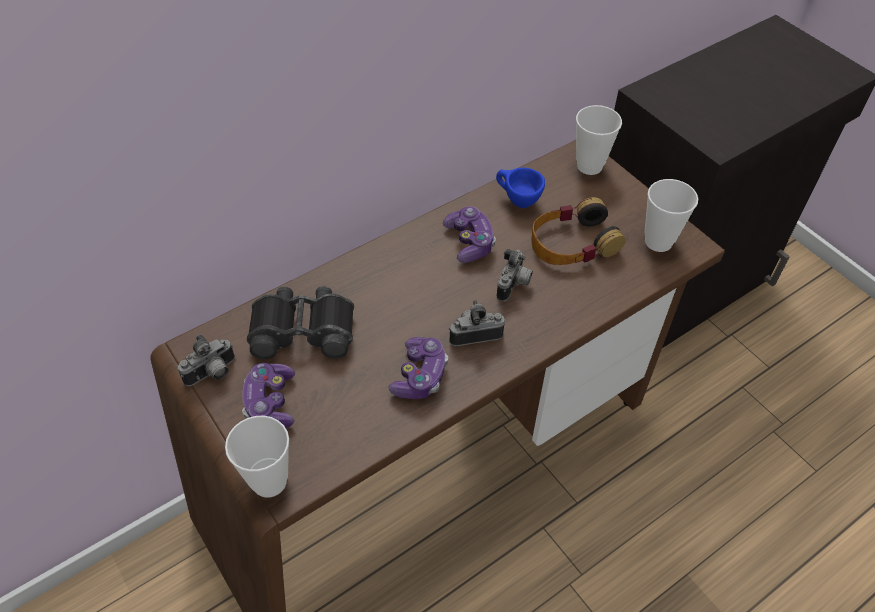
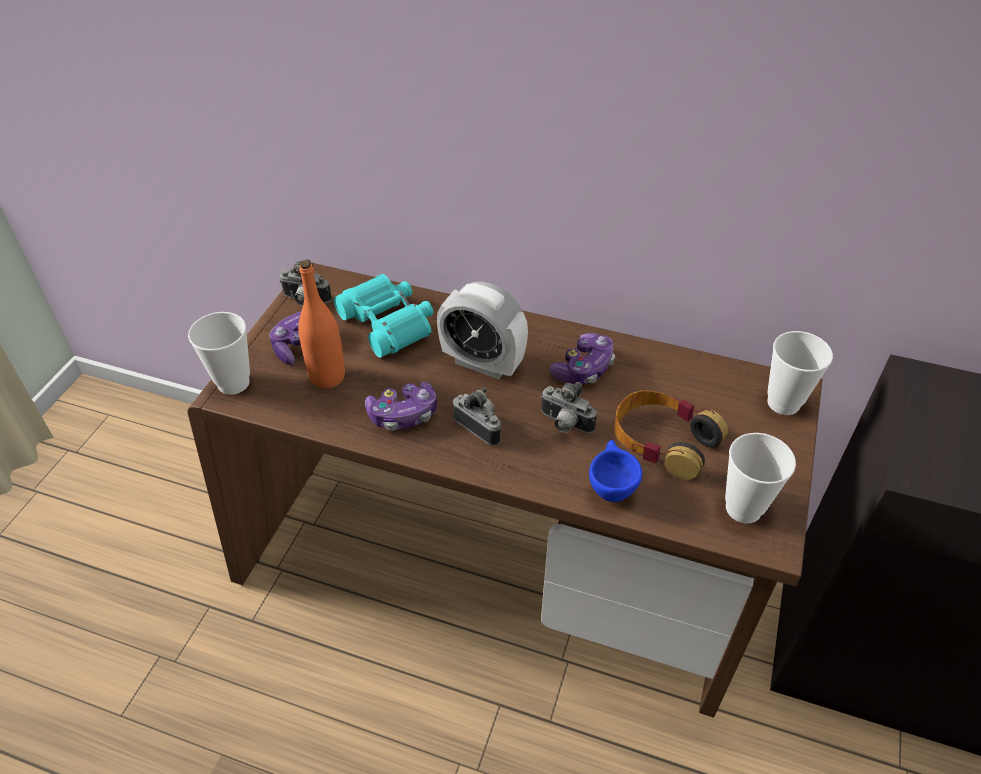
camera: 55 degrees right, 5 degrees down
(303, 330) = (388, 323): black binoculars -> turquoise binoculars
(328, 406) = (327, 377): none -> orange bottle
(409, 296) = (482, 363): none -> alarm clock
(514, 285) = (564, 424): camera -> camera turned 45 degrees clockwise
(516, 201) = (670, 374): blue cup -> blue cup (609, 487)

